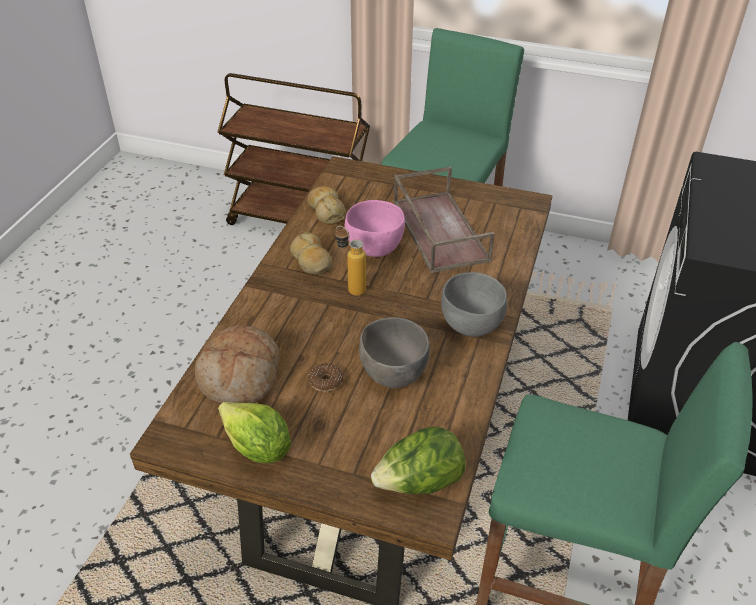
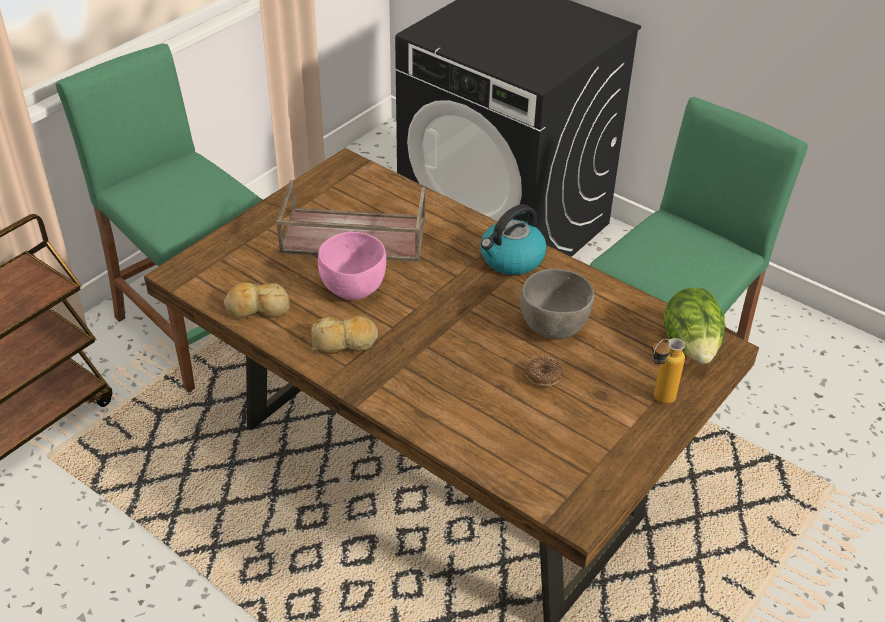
camera: 70 degrees left, 0 degrees up
(240, 376) = (508, 439): bread -> none
(257, 448) = (615, 446): lettuce -> none
(350, 287) = (409, 323): bottle -> bottle (657, 400)
(471, 326) = (511, 259): grey bowl -> kettle

